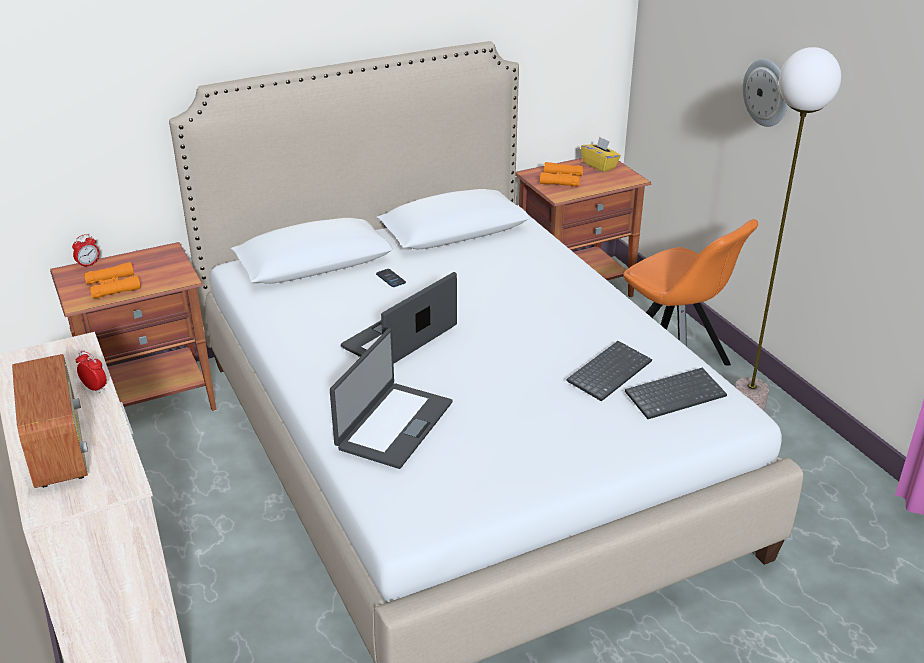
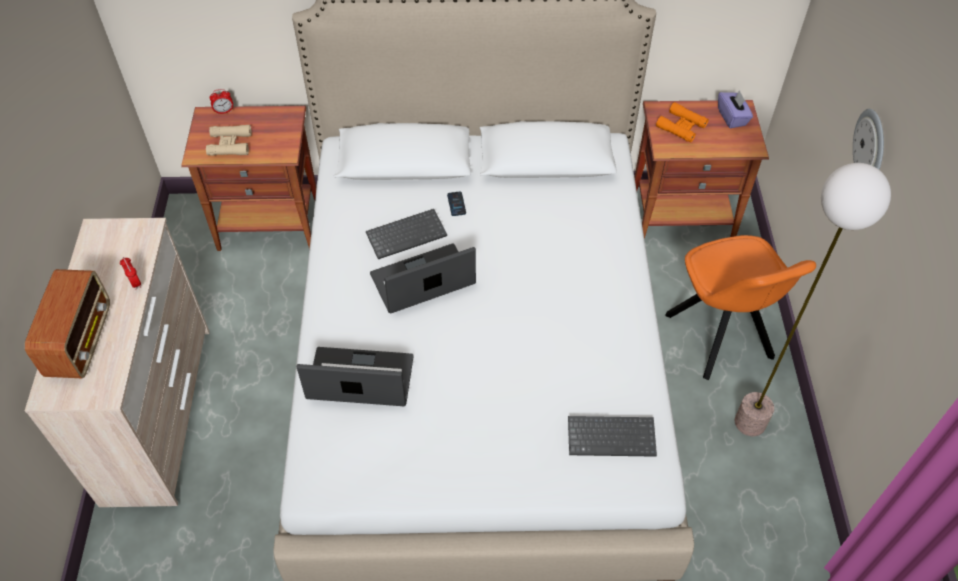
camera: 25 degrees right, 20 degrees up
(113, 286) = (230, 144): orange binoculars -> beige binoculars
(393, 425) = (360, 379): laptop -> laptop turned 135 degrees counterclockwise
(599, 165) = (732, 117): yellow tissue box -> purple tissue box
(608, 371) = (572, 386): keyboard -> keyboard (407, 234)

